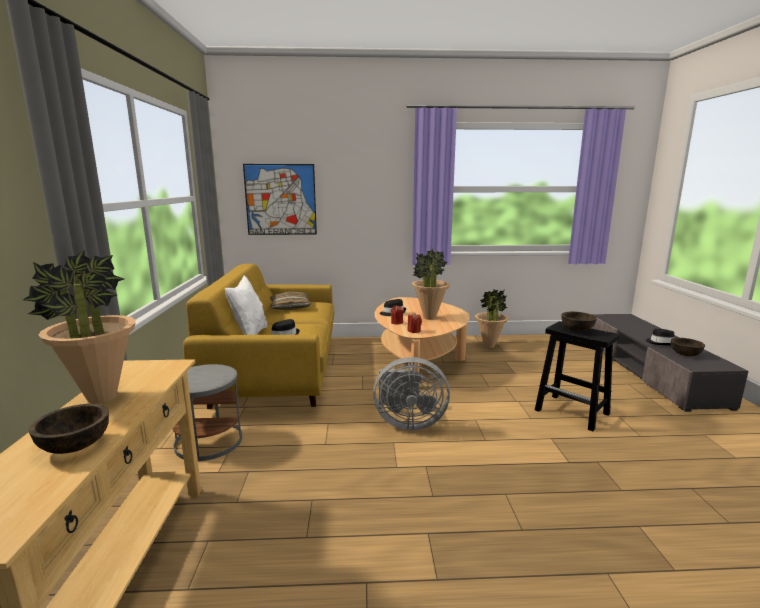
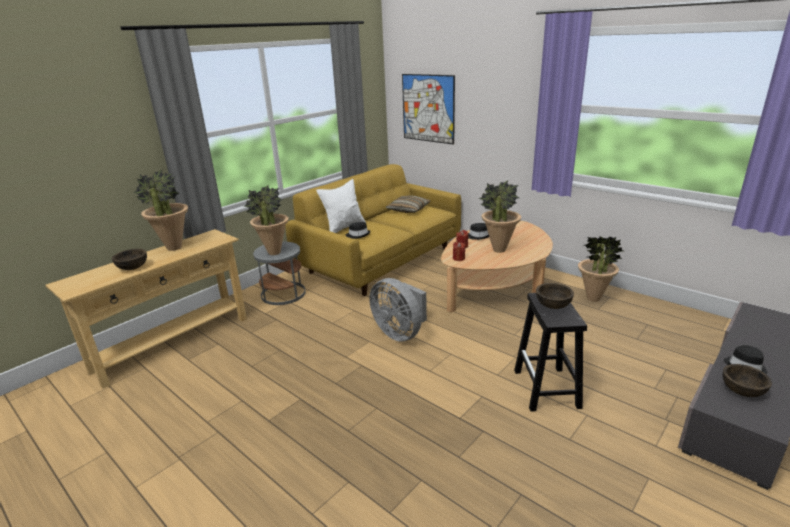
camera: 45 degrees right, 10 degrees up
(205, 380) = (274, 253): none -> potted plant

